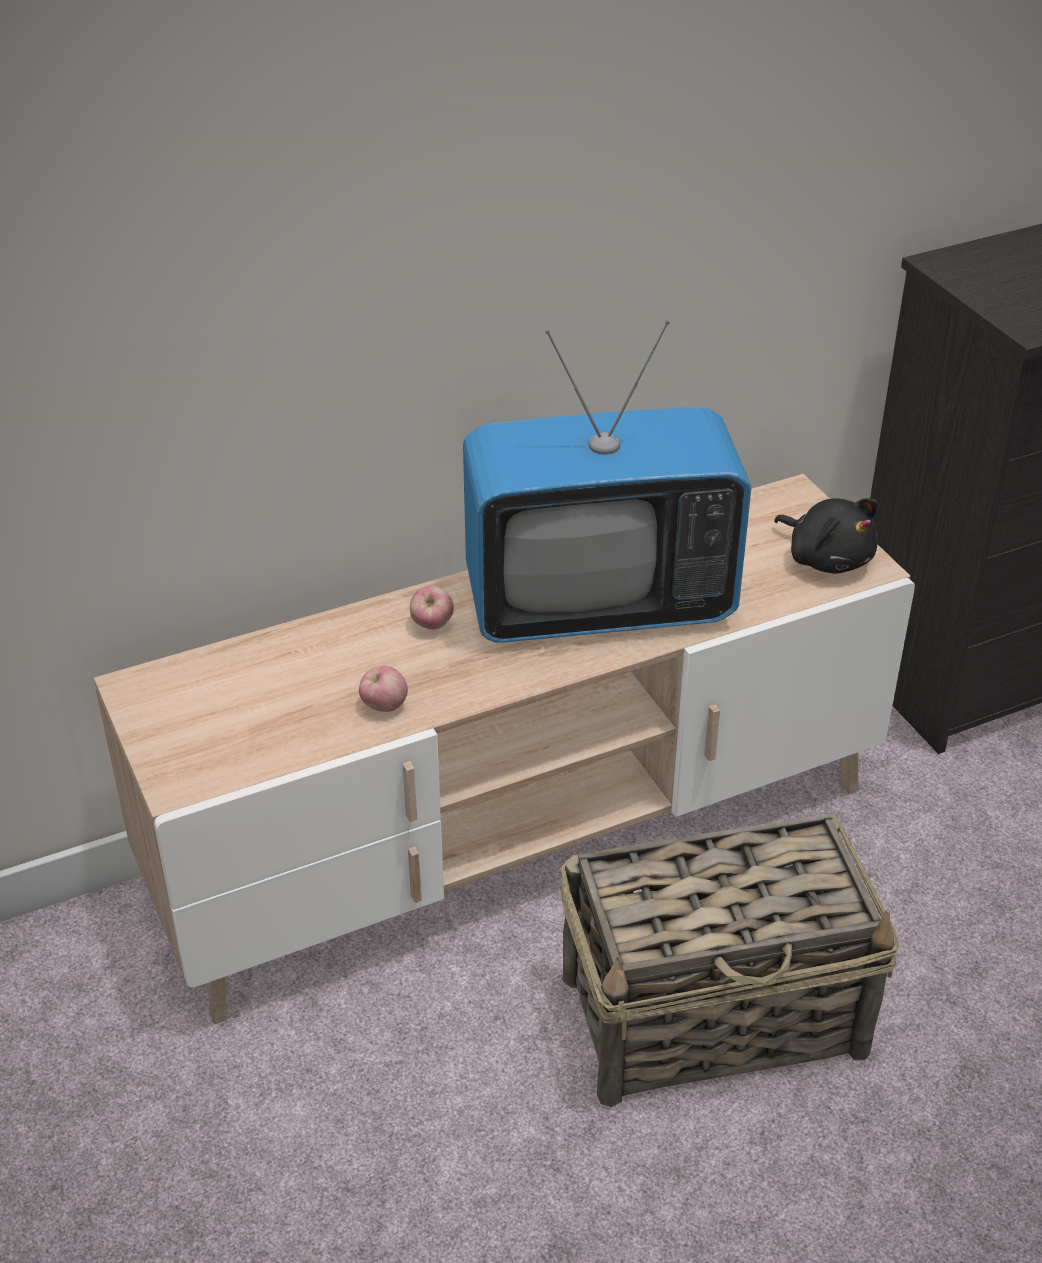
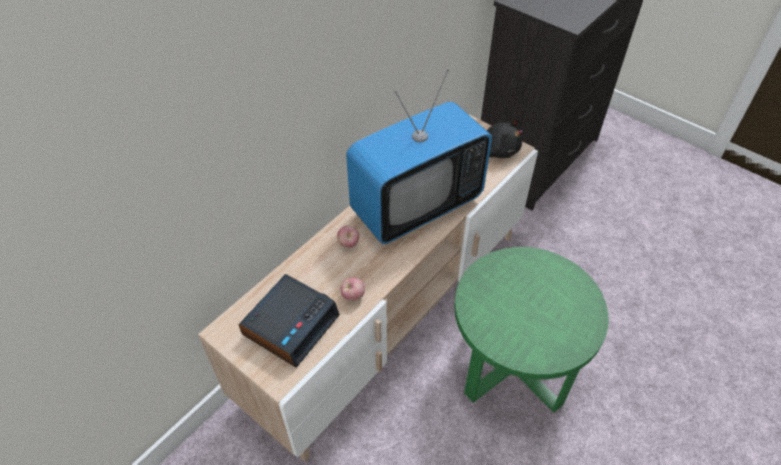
camera: 25 degrees left, 10 degrees up
(250, 713) = (291, 324): none -> alarm clock
(717, 1014) = (513, 363): basket -> green side table

